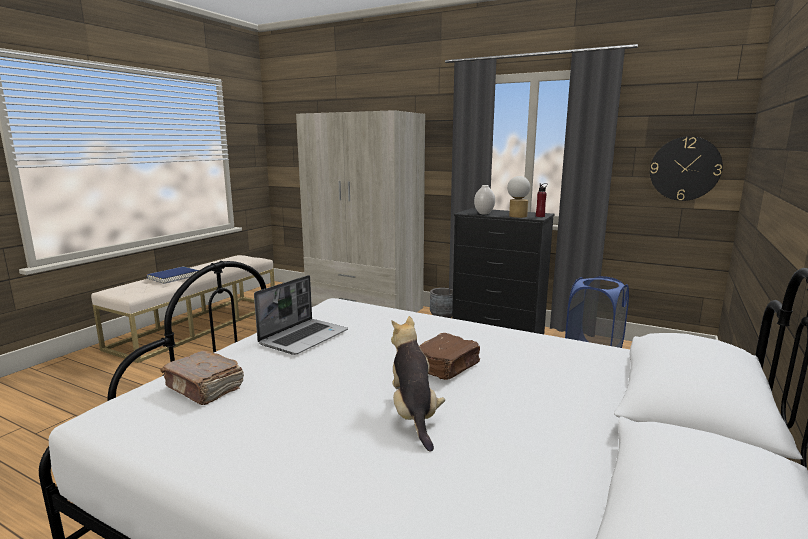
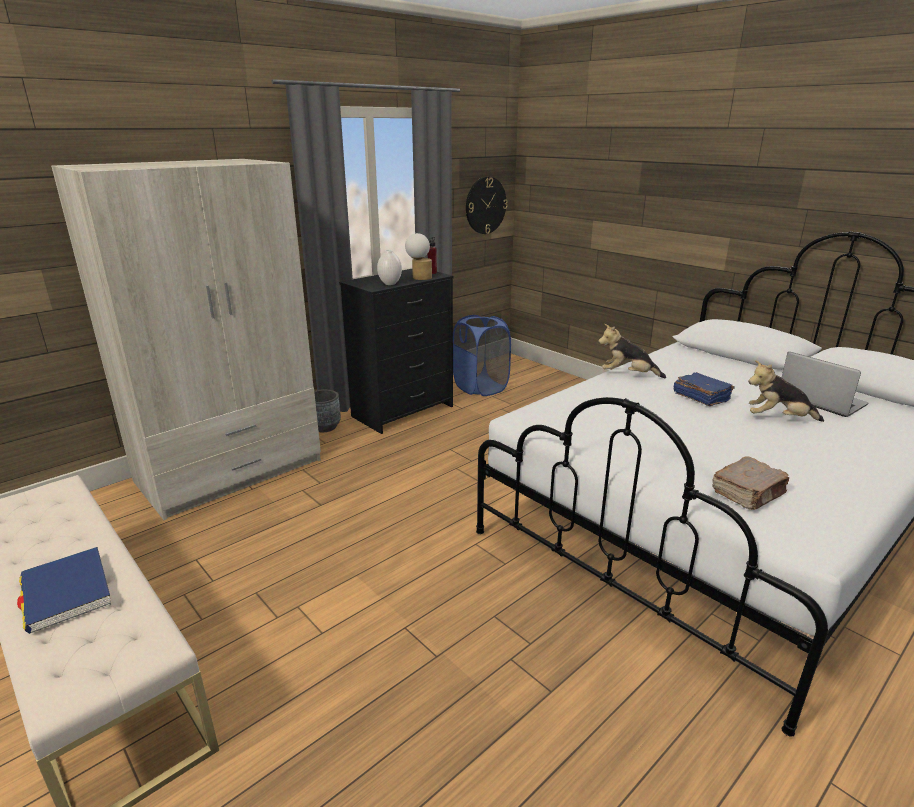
camera: 70 degrees left, 10 degrees up
(304, 337) = (627, 442): laptop -> laptop (819, 401)
(446, 367) = (700, 397): brown book -> blue book
(480, 330) = (627, 375): none -> plush toy

